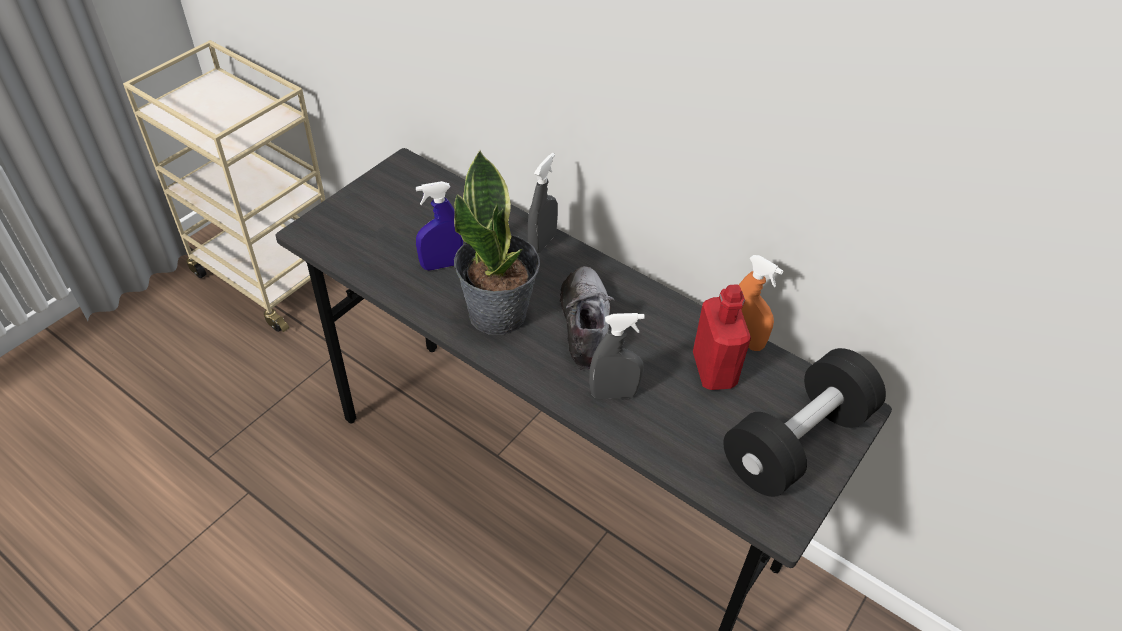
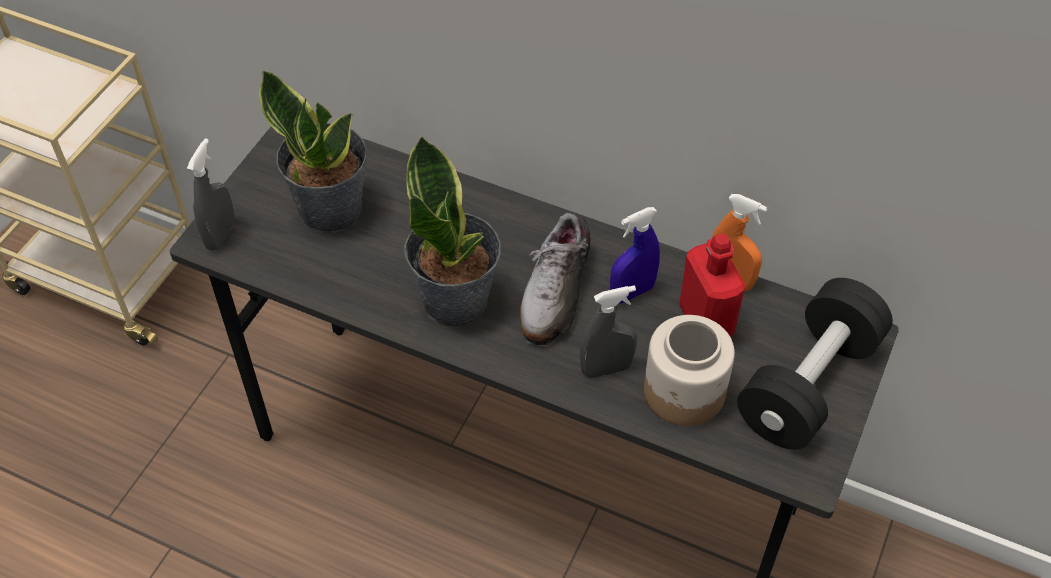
camera: 10 degrees left, 5 degrees up
(416, 224) = (331, 208): none -> potted plant
(441, 265) = (375, 253): blue spray bottle -> blue spray bottle (632, 293)
(542, 242) = (481, 204): grey spray bottle -> grey spray bottle (220, 235)
(585, 322) = (555, 292): shoe -> shoe turned 150 degrees counterclockwise
(679, 427) = (684, 393): none -> jar

